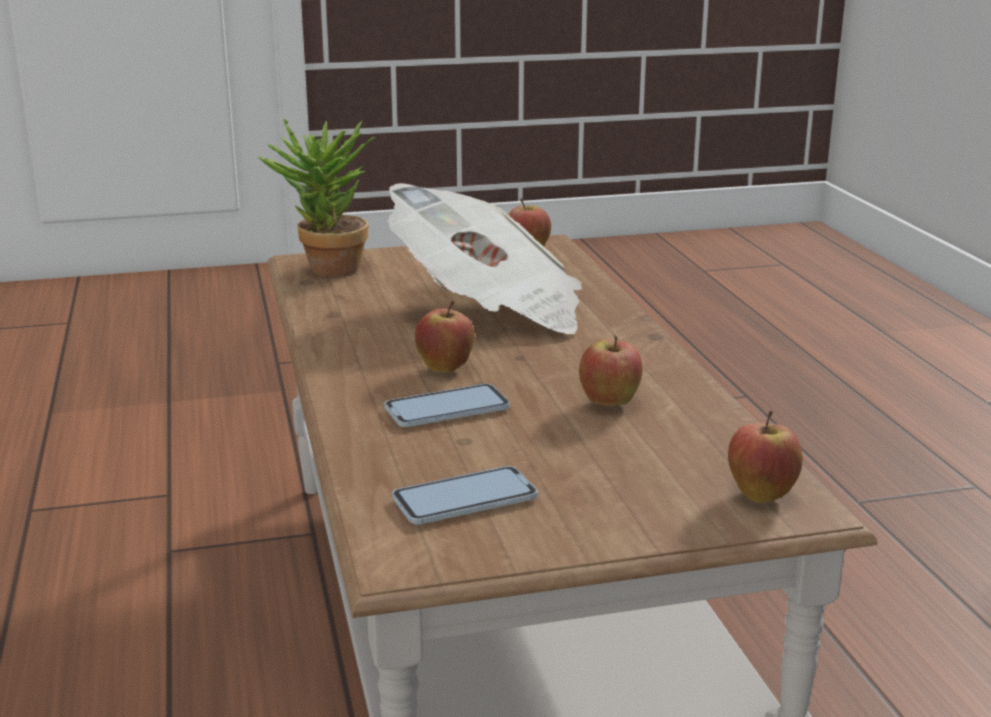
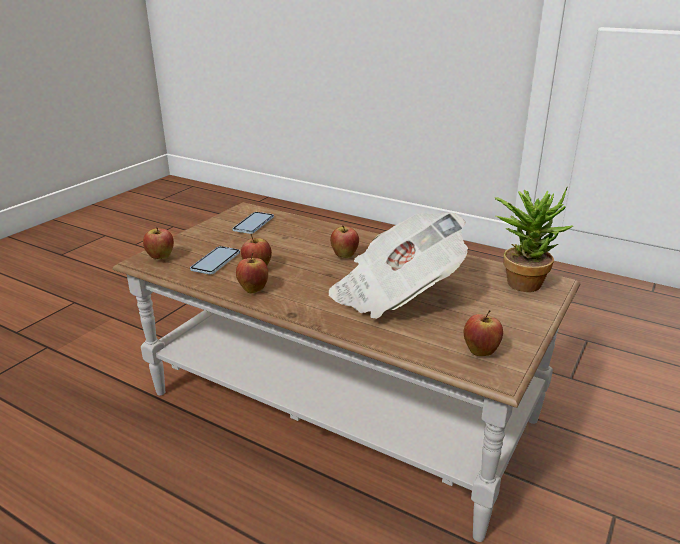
camera: 135 degrees right, 5 degrees up
(447, 409) = (311, 243): phone -> phone (215, 261)
(663, 378) = (253, 290): none -> apple

